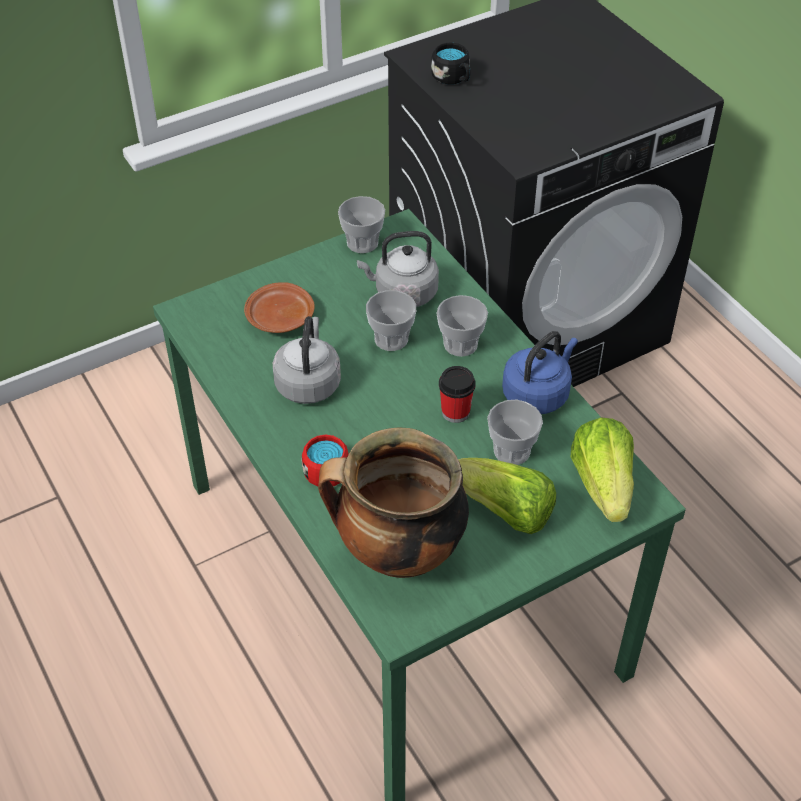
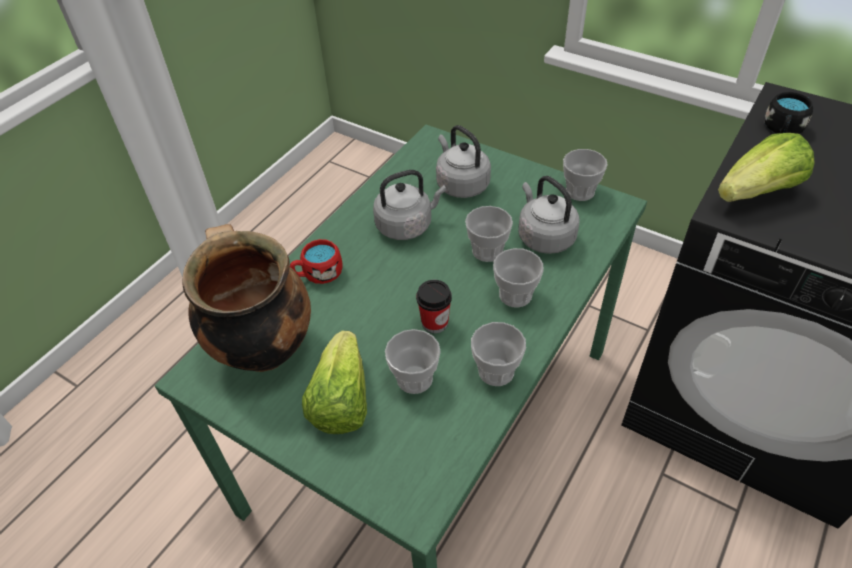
camera: 65 degrees right, 0 degrees up
(280, 318) = (461, 184): brown plate -> grey kettle
(538, 394) = (496, 371): blue kettle -> cup
(603, 484) = (415, 466): lettuce -> lettuce (758, 192)

